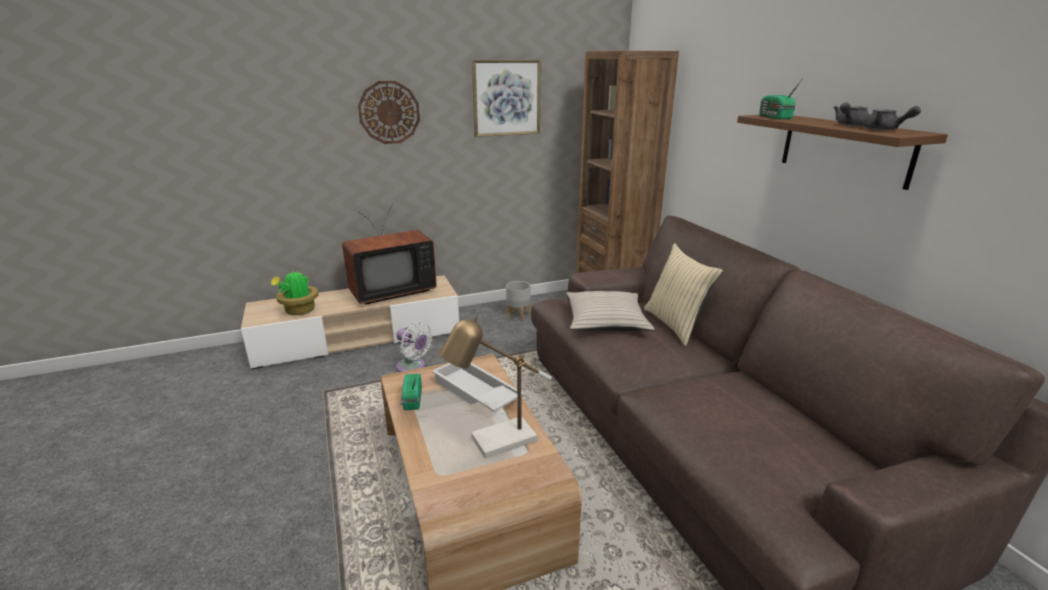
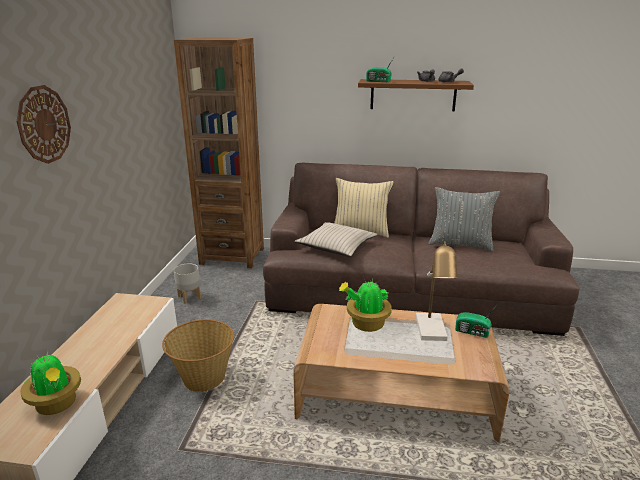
camera: 60 degrees left, 0 degrees up
(390, 291) = (105, 331): television -> none
(411, 400) = (353, 354): radio -> radio (473, 332)
(413, 367) = (203, 378): white fan -> basket
(475, 392) = (366, 324): white tray -> potted plant
(506, 98) = (121, 90): picture -> none
(747, 403) = (460, 244): none -> grey pillow

